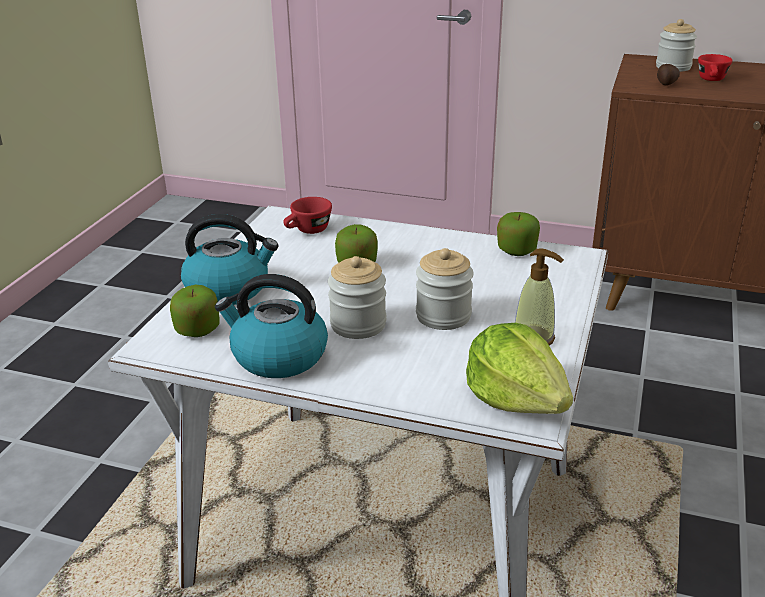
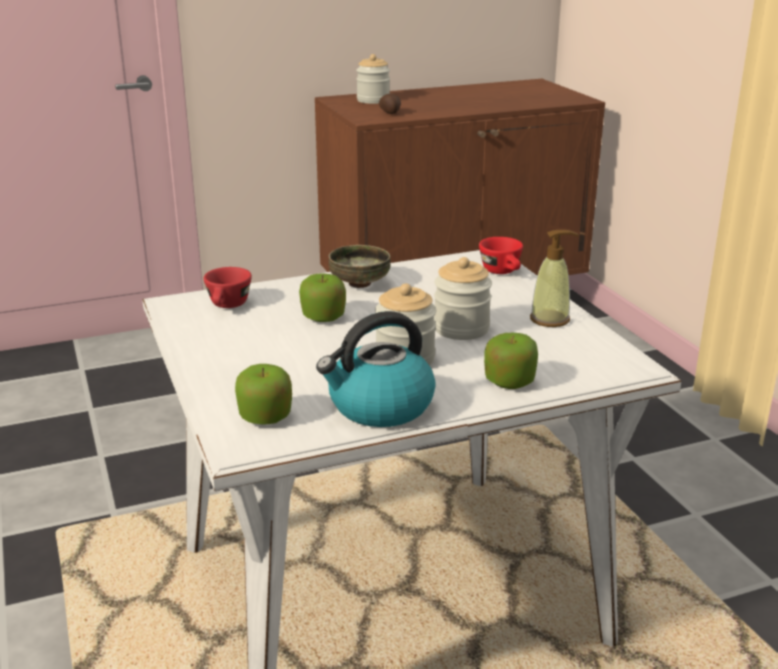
camera: 40 degrees left, 5 degrees down
(229, 289) = (235, 375): kettle -> none
(427, 245) = (358, 284): none -> bowl
(516, 250) = (436, 266): apple -> apple (509, 381)
(516, 398) = (604, 361): lettuce -> none
(712, 80) = (419, 104): red cup -> red cup (503, 272)

